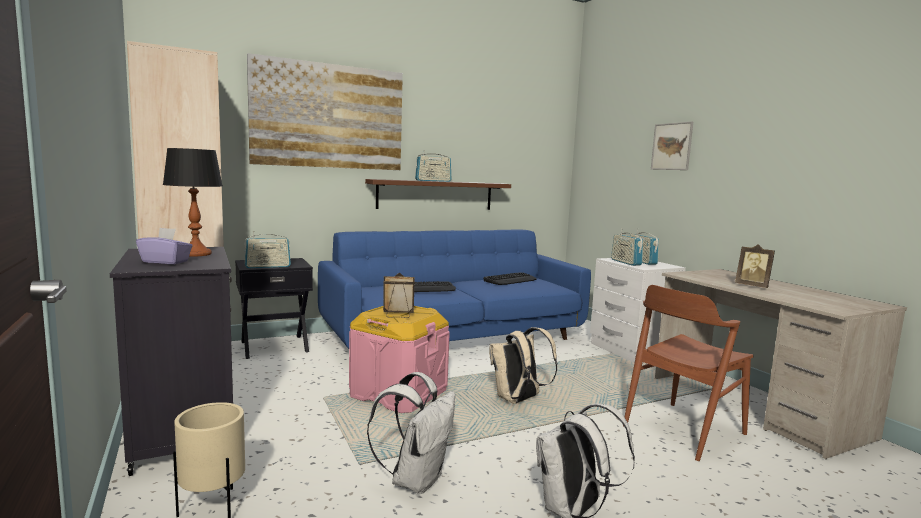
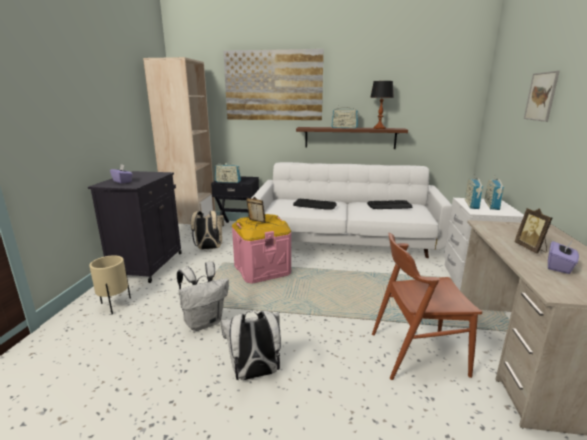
camera: 35 degrees right, 10 degrees up
(196, 254) = (147, 177): table lamp -> table lamp (379, 128)
(456, 337) = (346, 240): blue sofa -> white sofa
(518, 400) = (324, 294): beige backpack -> beige backpack (208, 248)
(796, 294) = (559, 267): none -> purple tissue box

